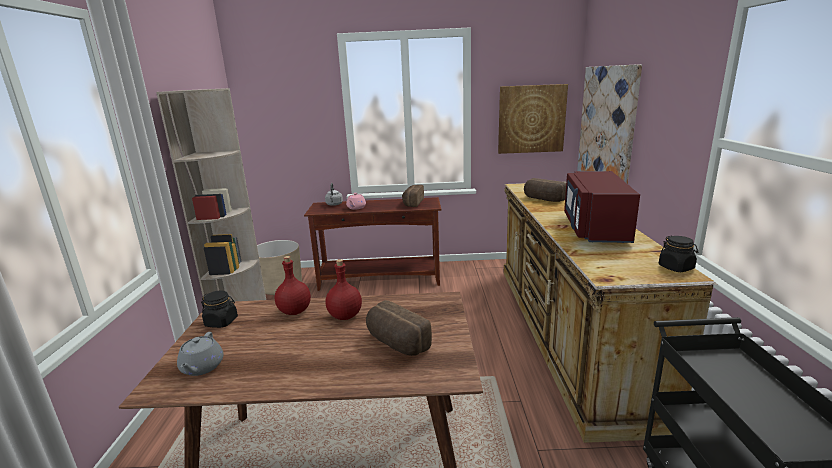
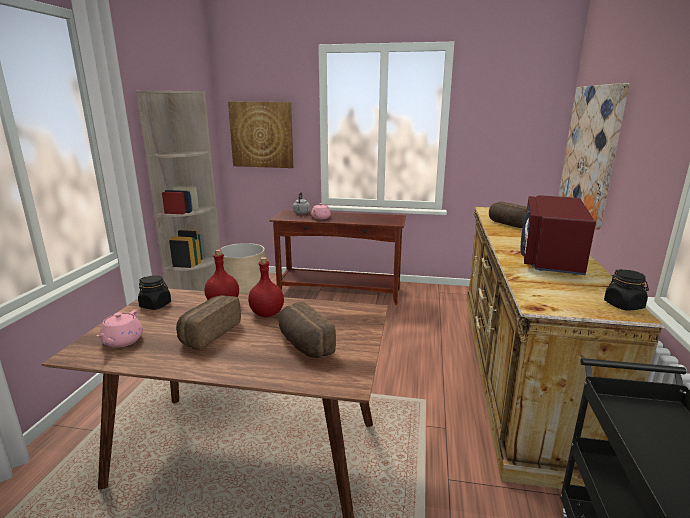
camera: 10 degrees right, 0 degrees up
(202, 367) = (122, 341): grey teapot -> pink teapot
(412, 203) = (377, 218): bread -> bread (208, 333)
(531, 119) = (512, 141): picture -> picture (262, 135)

